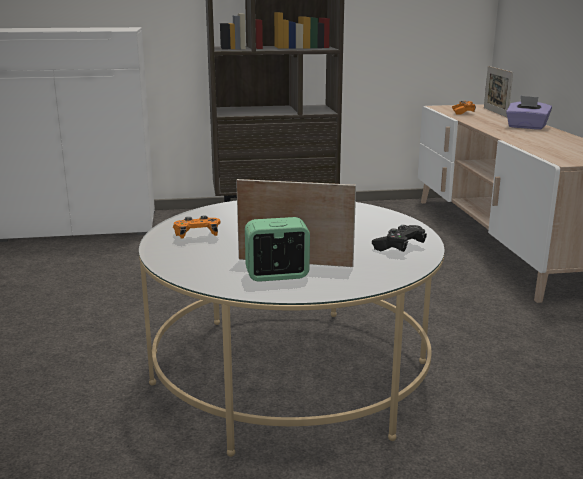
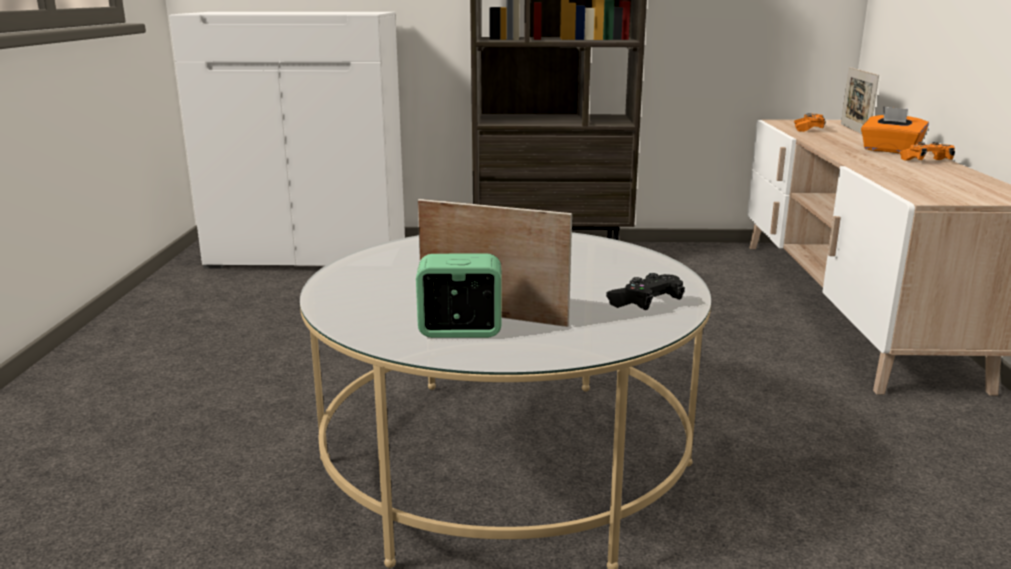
camera: 10 degrees right, 0 degrees up
(197, 236) = (385, 273): orange game controller -> orange game controller (926, 161)
(526, 127) = (890, 150): purple tissue box -> orange tissue box

